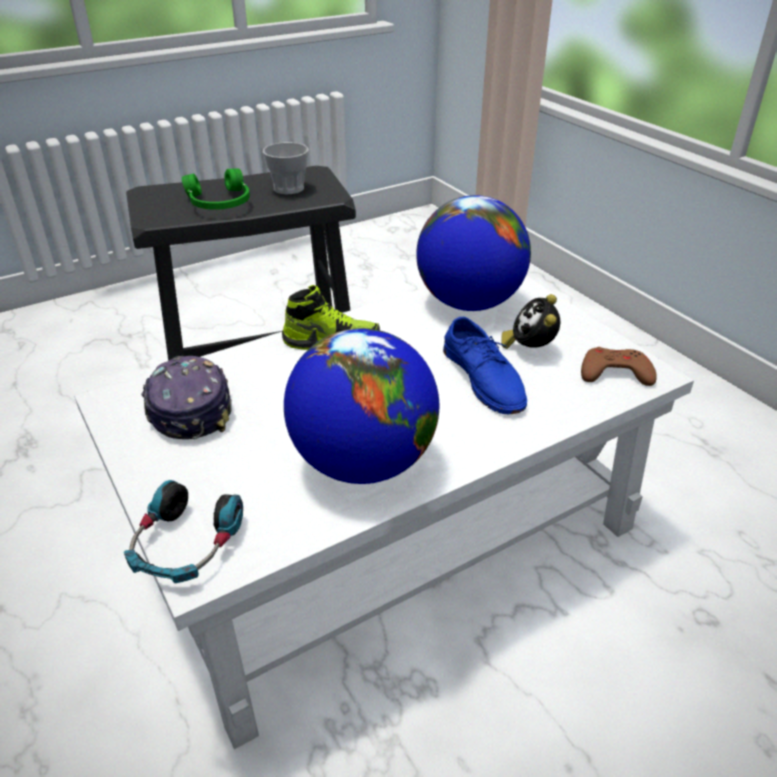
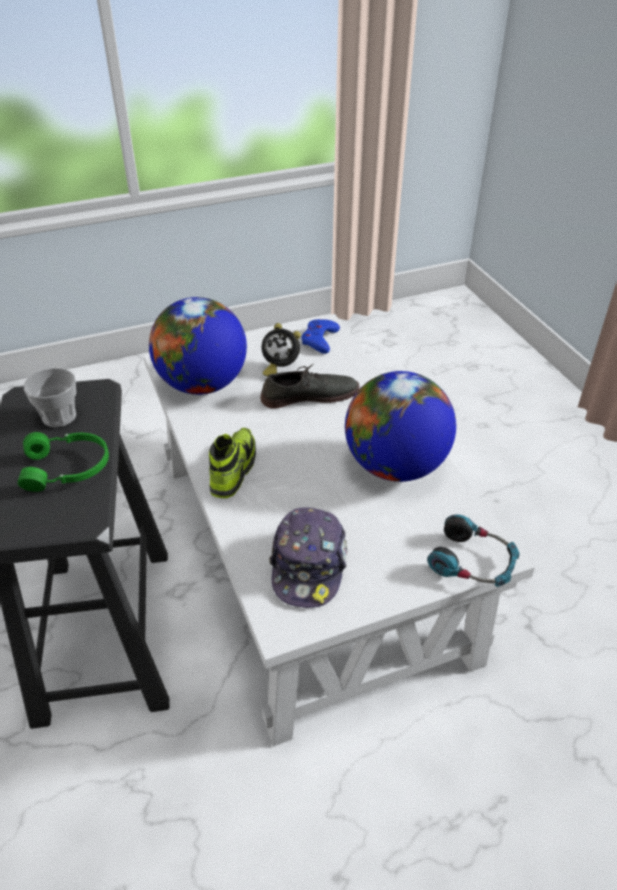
camera: 80 degrees left, 5 degrees up
(189, 408) = (308, 566): cap -> cap turned 75 degrees counterclockwise
(484, 378) = (309, 395): blue shoe -> grey shoe
(615, 373) = (319, 340): brown game controller -> blue game controller

